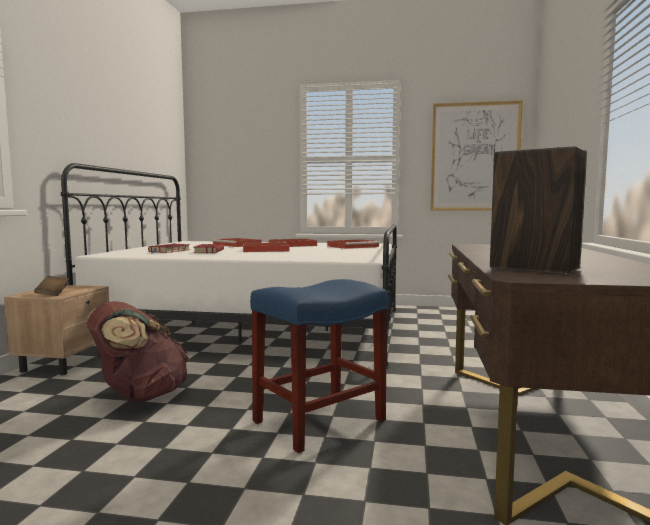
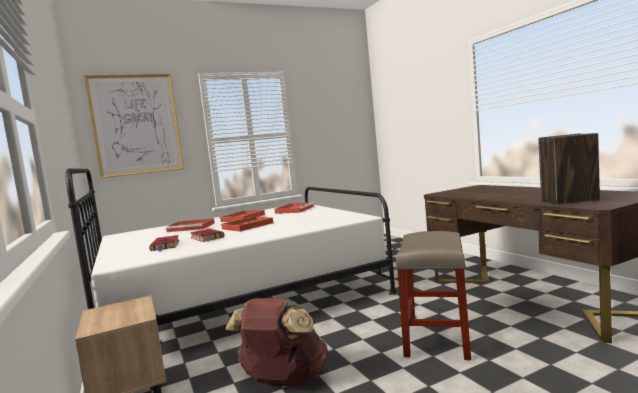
camera: 35 degrees left, 0 degrees up
(53, 293) = (125, 318): brown book -> none
(320, 420) = (436, 337): blue stool -> beige stool
(474, 157) = (341, 129): picture -> picture (136, 124)

